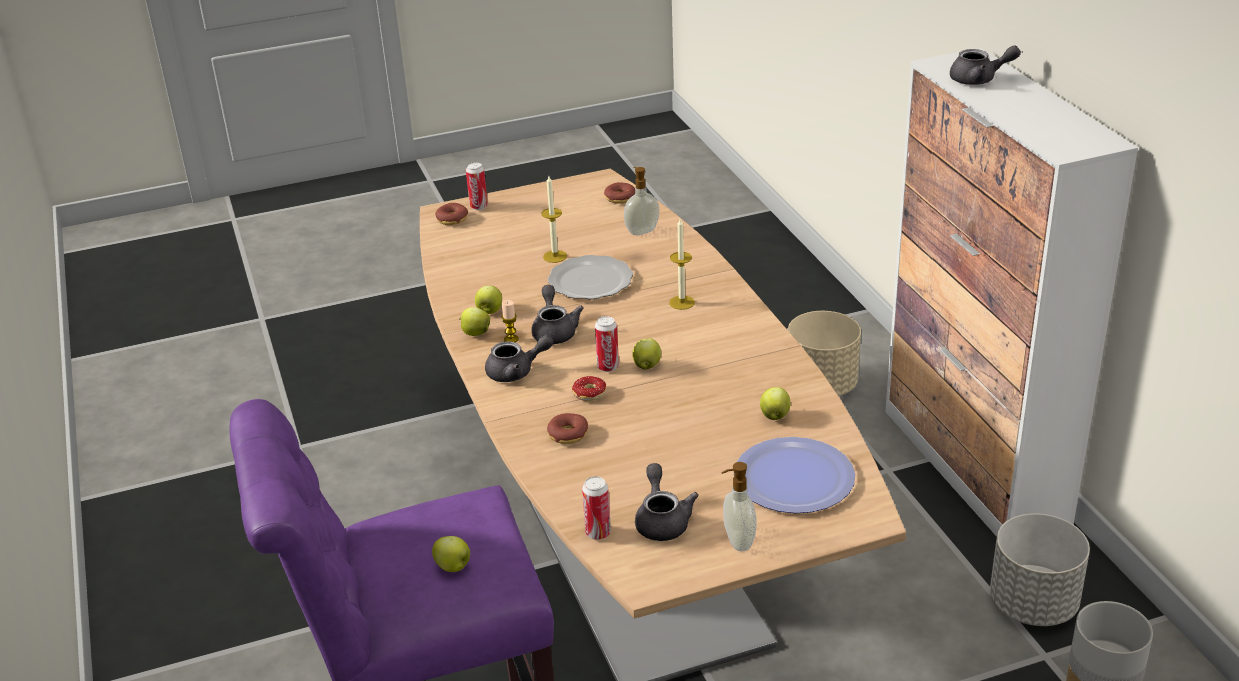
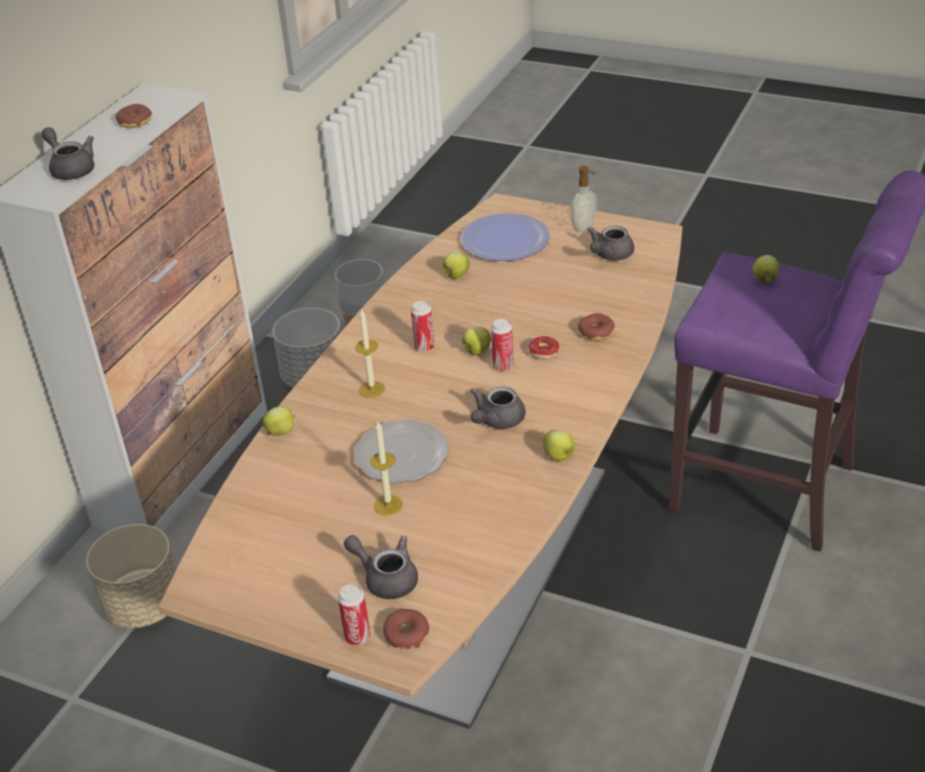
camera: 135 degrees left, 5 degrees up
(489, 311) = (520, 474): apple -> apple (281, 432)
(511, 339) = (538, 433): candle -> none
(516, 372) = (571, 400): grey teapot -> grey teapot (386, 578)
(598, 533) = (654, 266): can -> can (424, 347)
(620, 198) = (225, 546): donut -> donut (135, 122)
(641, 231) = (278, 486): soap dispenser -> none

